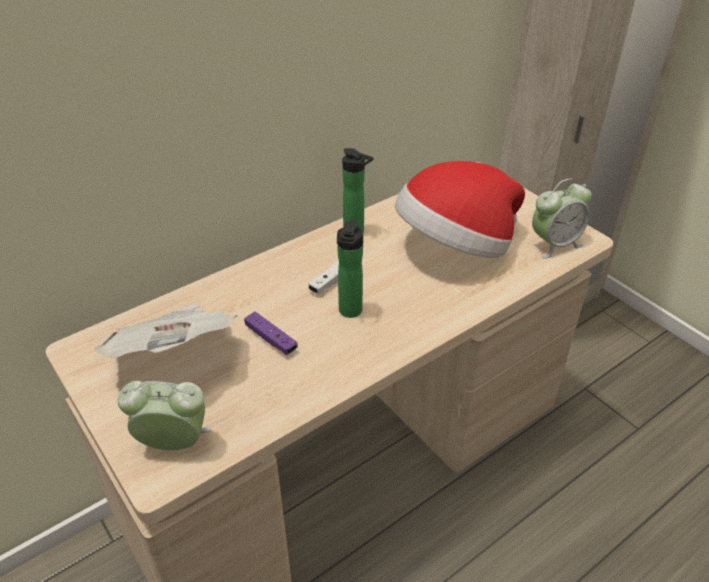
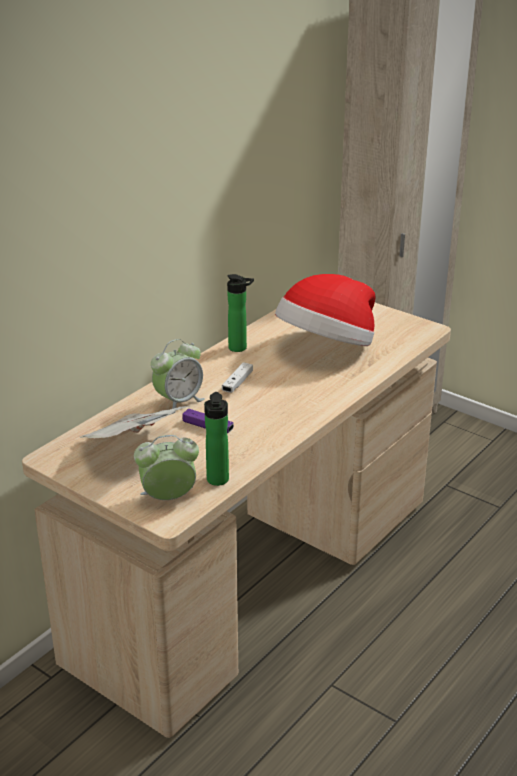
camera: 15 degrees left, 10 degrees down
(349, 312) = (262, 401): bottle -> bottle (217, 481)
(554, 244) = (405, 335): alarm clock -> alarm clock (178, 402)

